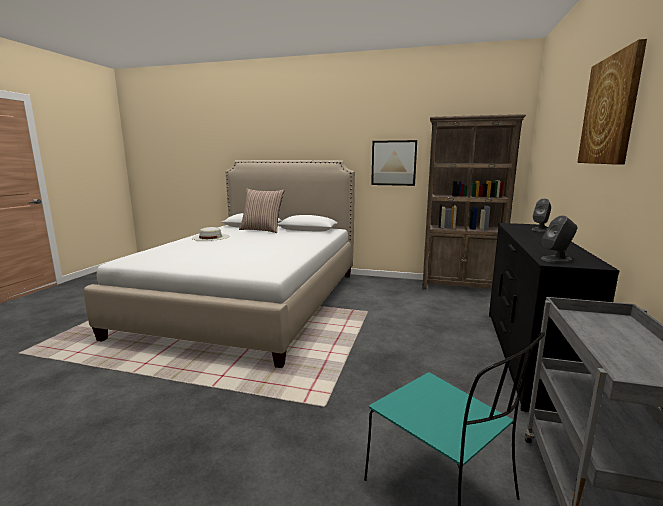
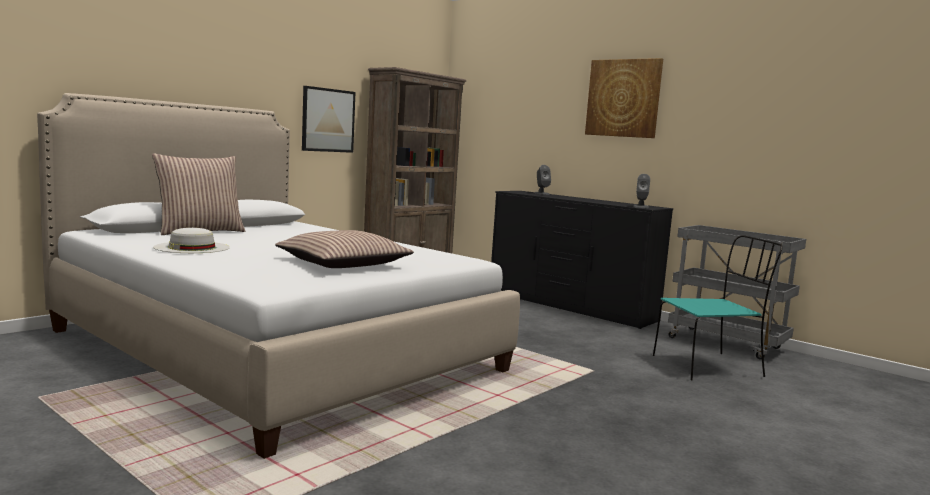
camera: 65 degrees left, 5 degrees down
(203, 257) = (343, 264): none -> pillow

